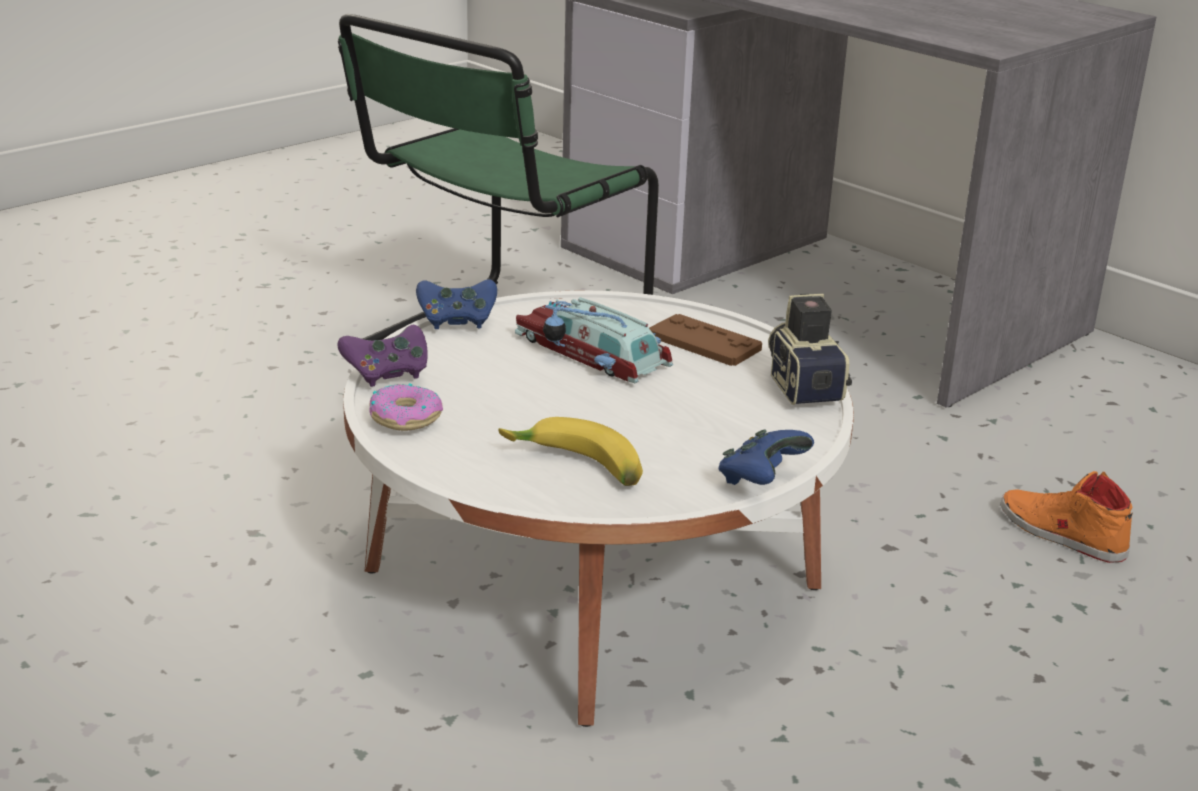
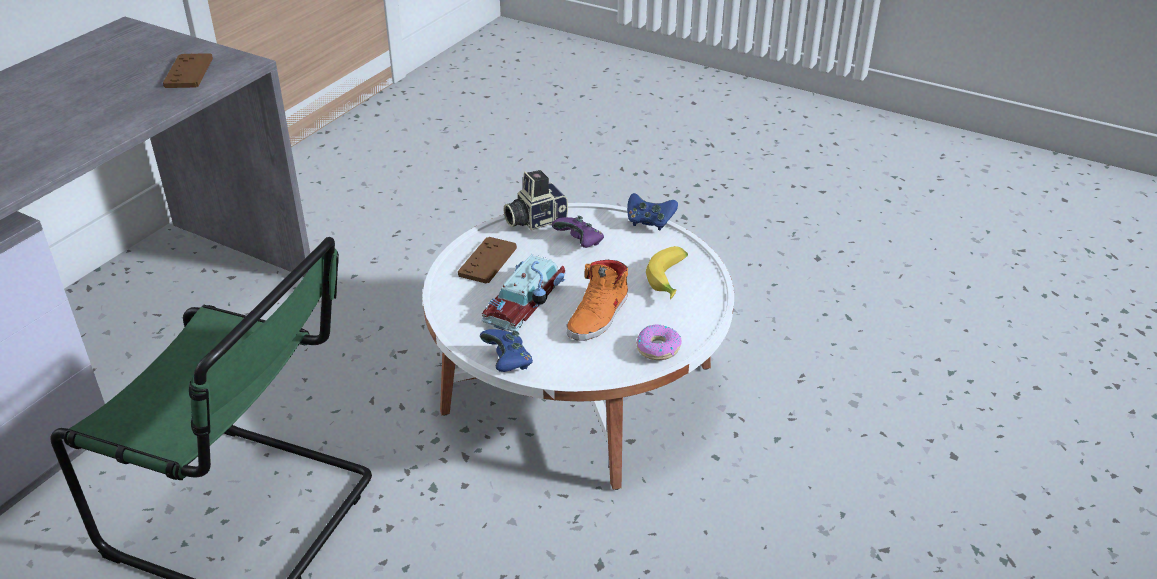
camera: 105 degrees left, 10 degrees up
(387, 374) = (605, 371): purple game controller -> purple game controller (580, 243)
(965, 29) = (188, 72): none -> brown game controller
(1060, 533) = (456, 234): orange shoe -> orange shoe (599, 316)

